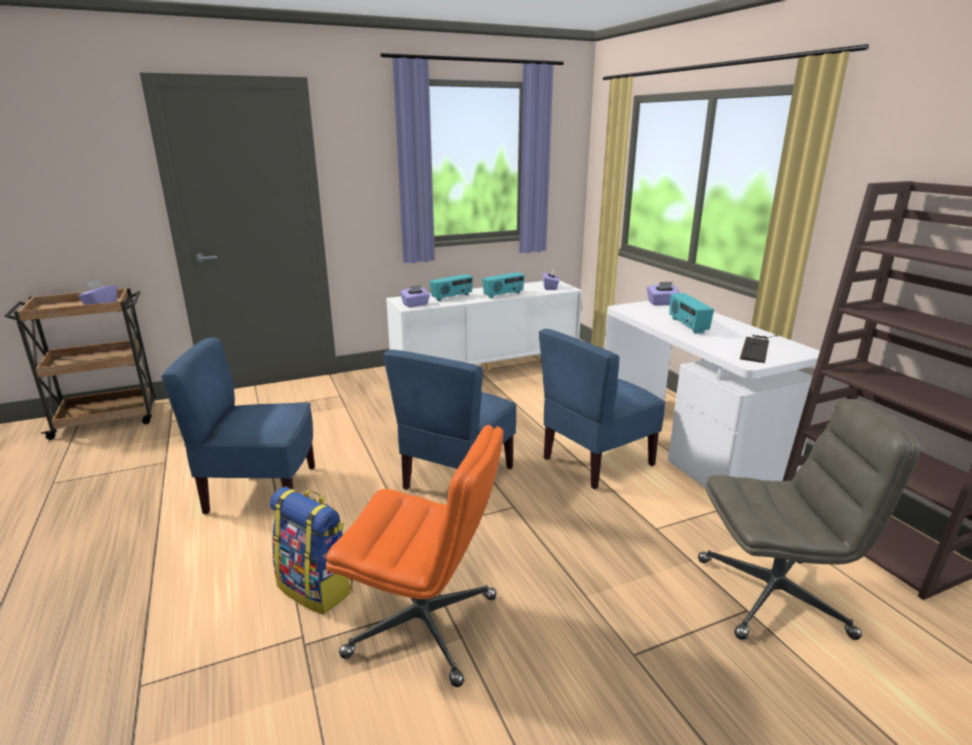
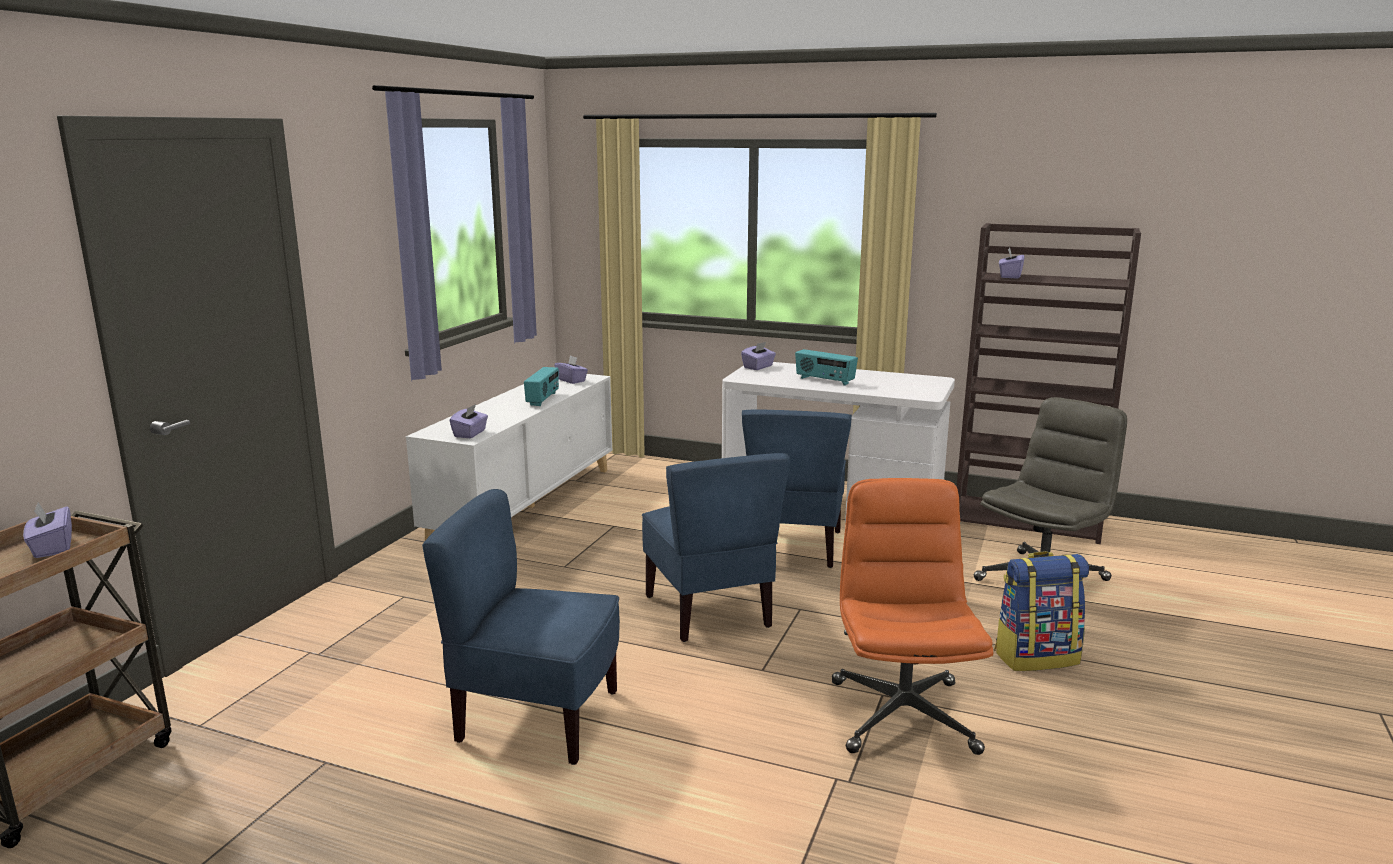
camera: 45 degrees left, 5 degrees down
(261, 491) = (537, 718): blue chair -> blue chair turned 60 degrees clockwise
(316, 588) = (774, 746): backpack -> backpack (1036, 657)
(425, 626) = (902, 715): orange office chair -> orange office chair turned 60 degrees counterclockwise
(452, 297) = (491, 415): radio -> none
(757, 347) = (906, 384): keyboard -> none
(908, 248) = (1010, 276): none -> purple tissue box

